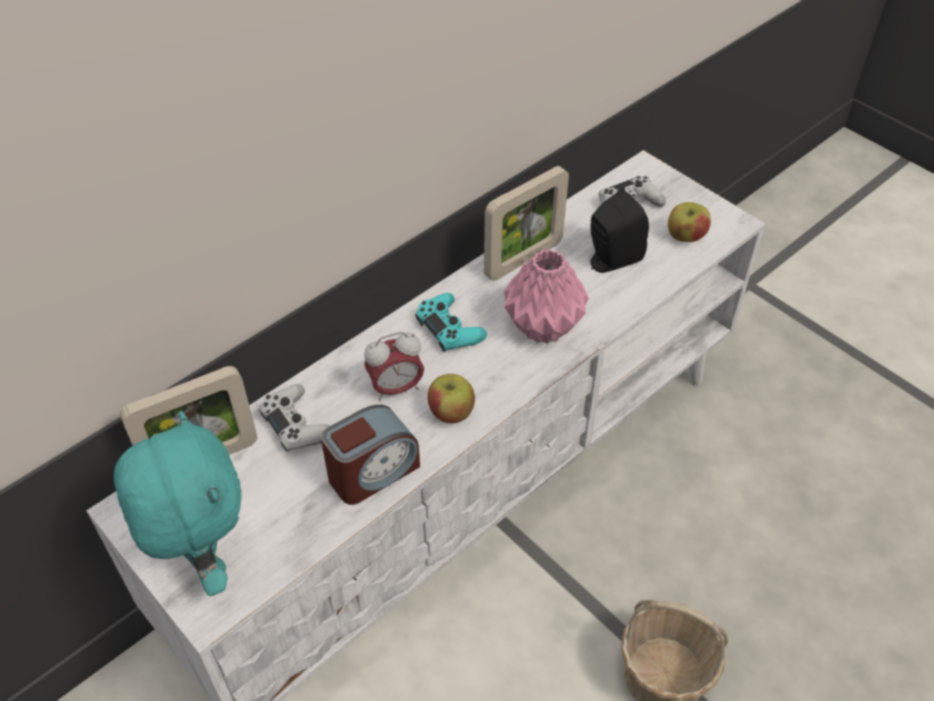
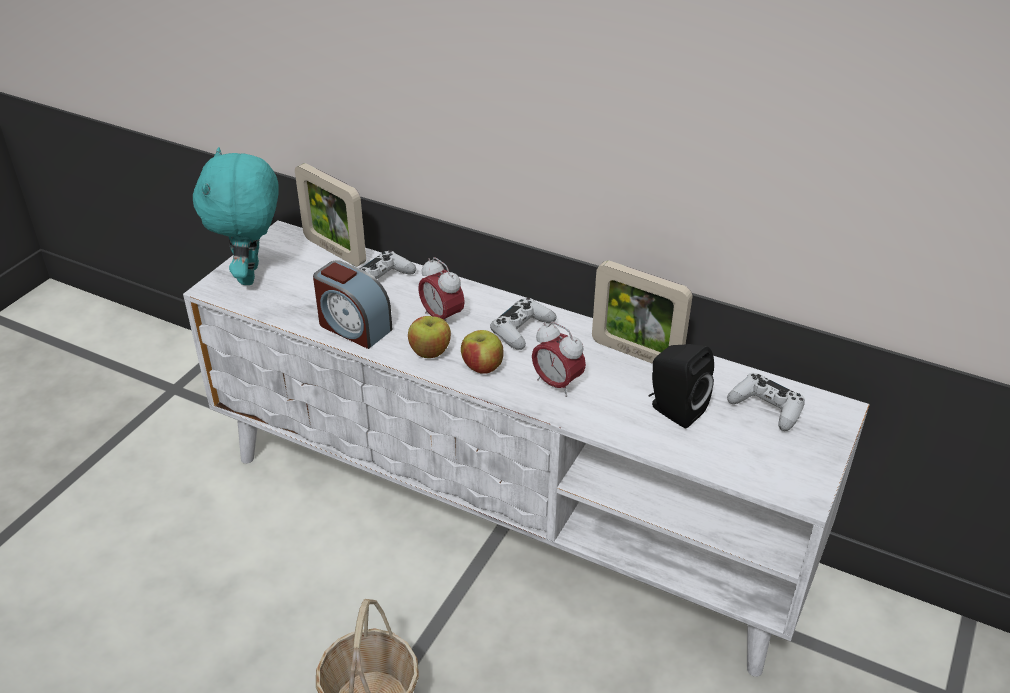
camera: 70 degrees right, 10 degrees down
(204, 561) = (252, 275): turquoise plush toy -> turquoise plush toy turned 135 degrees clockwise
(449, 329) = (522, 330): turquoise game controller -> white game controller
(544, 327) = (557, 384): pink vase -> alarm clock
(685, 237) = (750, 458): apple -> apple (482, 367)

